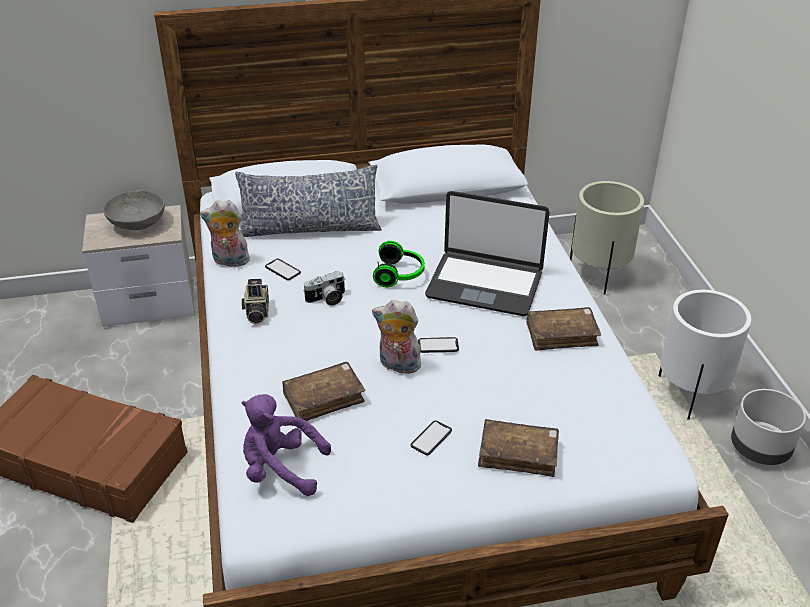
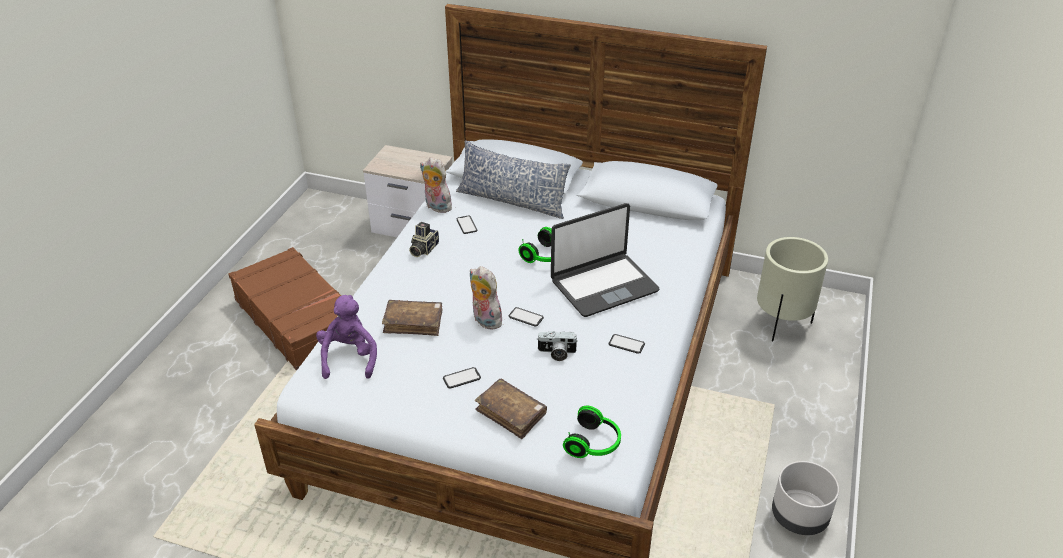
camera: 30 degrees right, 0 degrees up
(137, 223) = (413, 161): grey bowl -> none
(280, 469) = (349, 358): purple plush toy -> purple plush toy turned 45 degrees clockwise
(327, 299) = (478, 256): camera -> camera (556, 353)
(485, 284) = (603, 285): laptop -> laptop turned 75 degrees counterclockwise
(561, 335) = (626, 344): brown book -> phone
(626, 449) = (594, 444): none -> headphones
(689, 394) = (775, 449): white planter -> none

